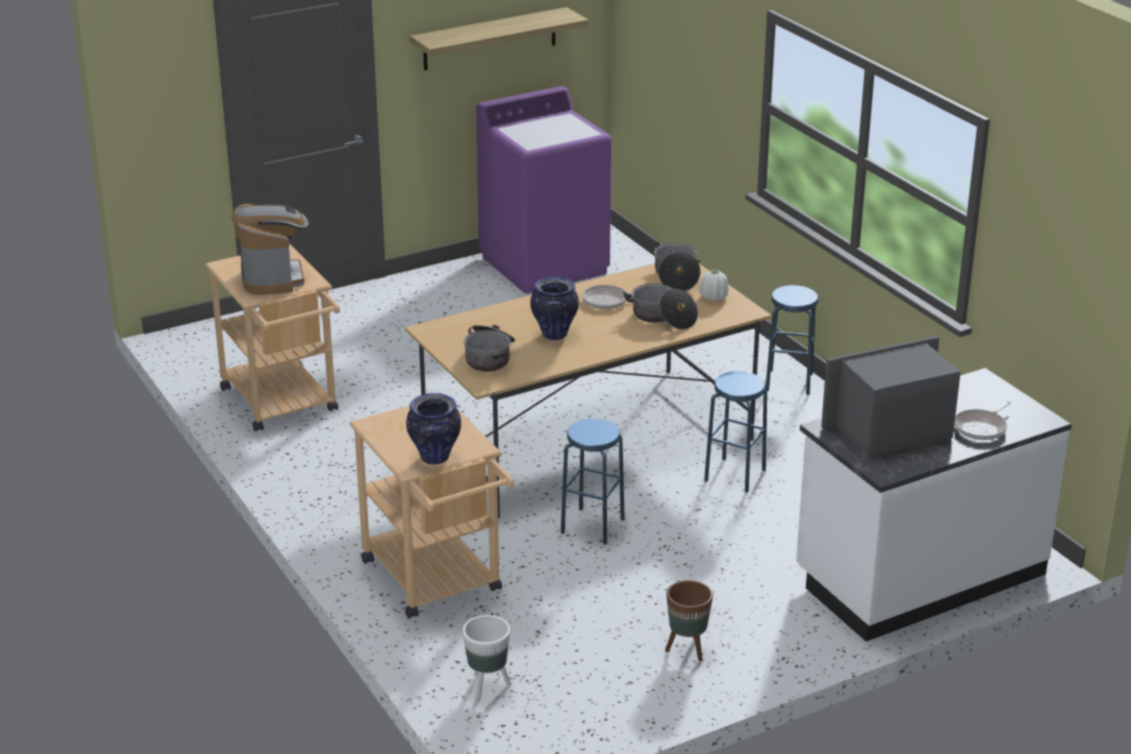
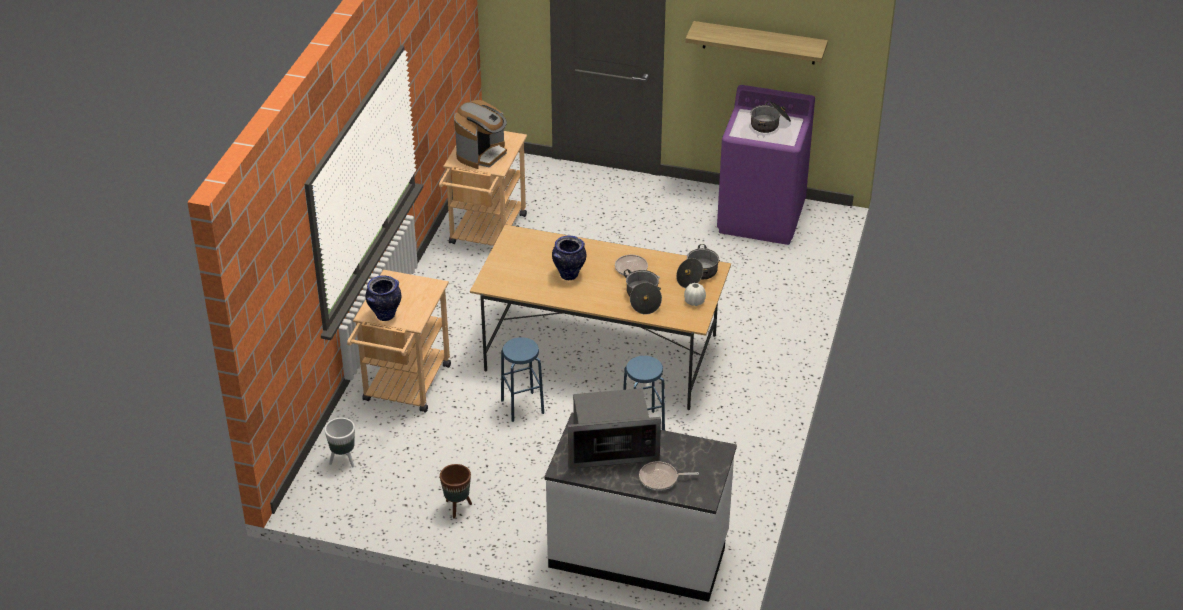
camera: 45 degrees right, 10 degrees up
(490, 357) = (514, 270): cooking pot -> cooking pot (770, 124)
(789, 382) = (772, 386): blue stool -> none
(892, 430) = (611, 448): microwave -> microwave turned 150 degrees clockwise

